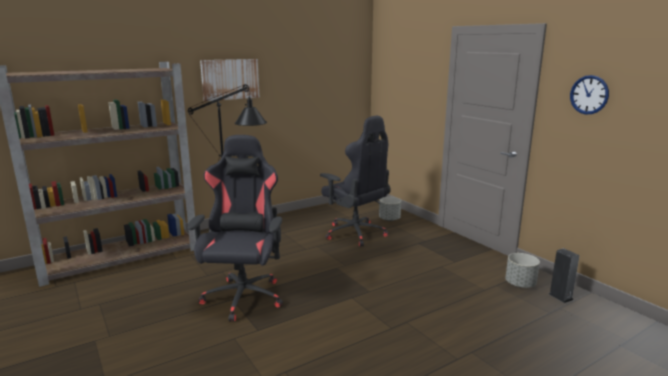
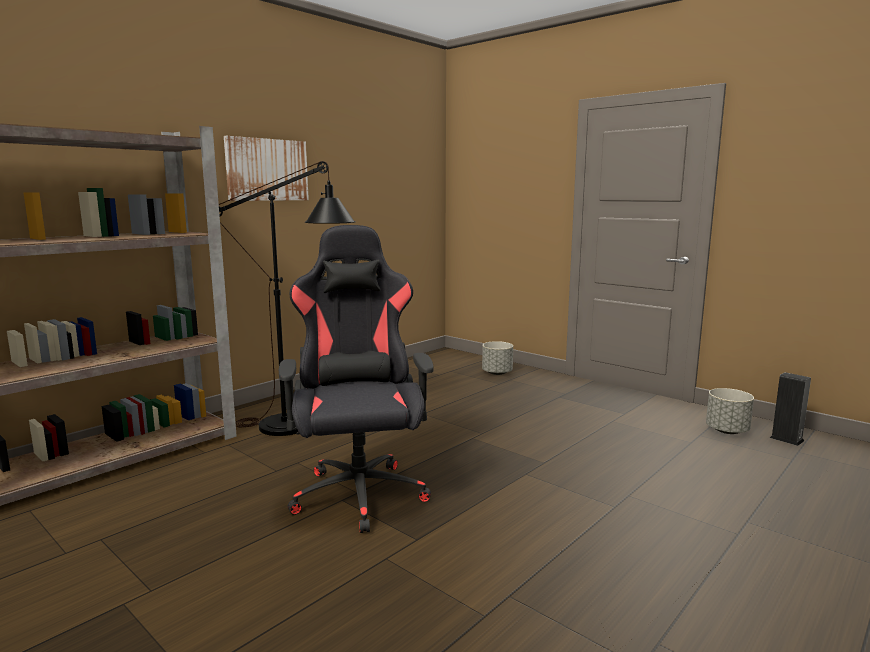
camera: 15 degrees left, 5 degrees down
(354, 233) = (463, 393): black office chair -> none
(589, 94) = (796, 168): wall clock -> none

